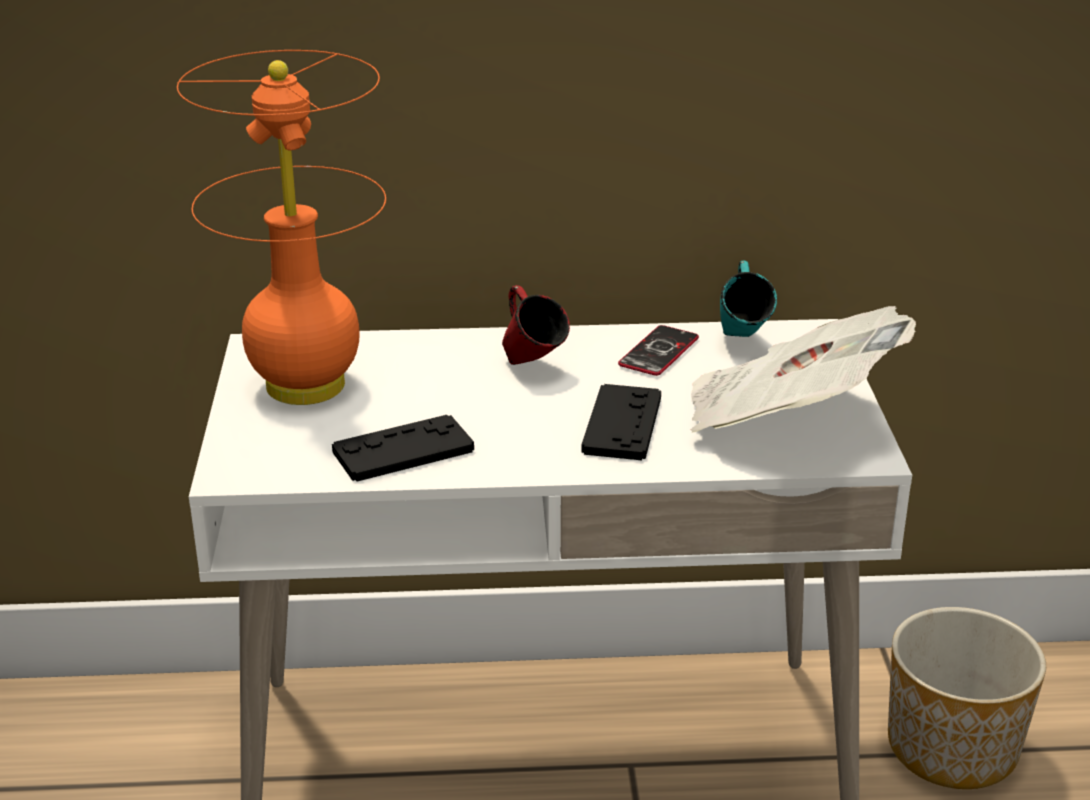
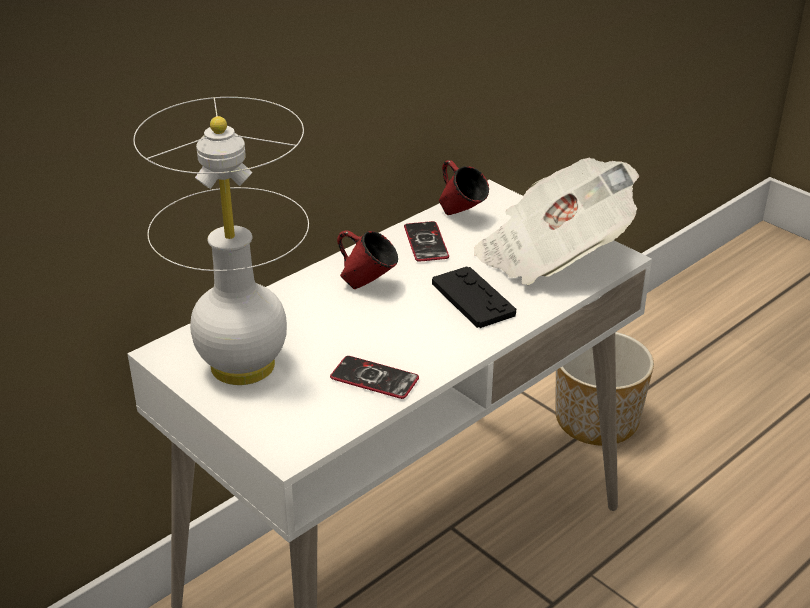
camera: 40 degrees left, 5 degrees up
(304, 385) = (241, 365): orange table lamp -> white table lamp
(403, 451) = (374, 378): black game controller -> phone
(742, 341) = (461, 215): turquoise mug -> red mug

